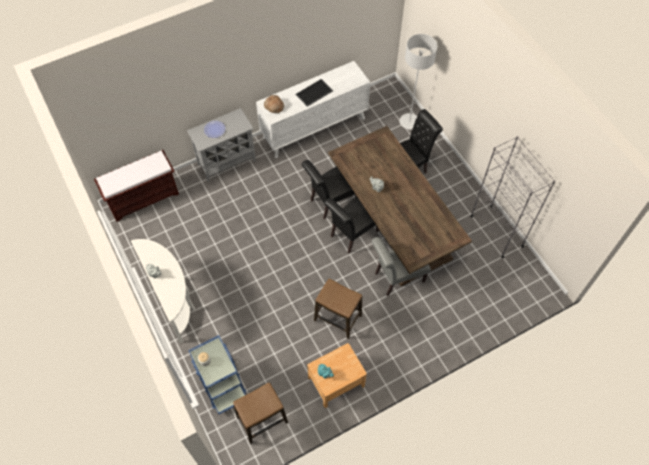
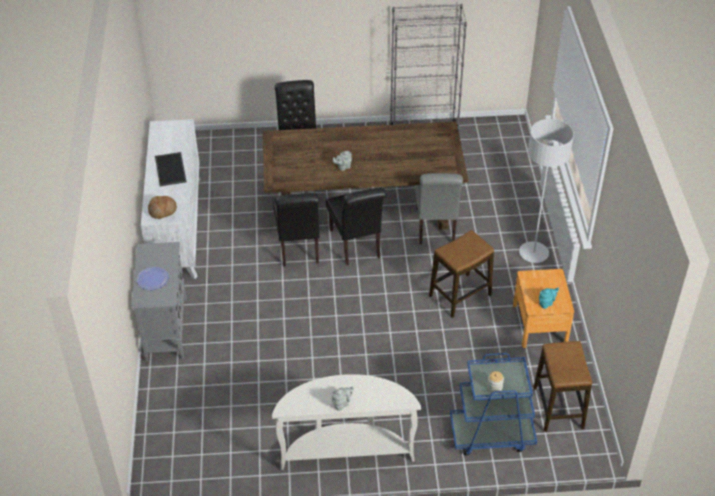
camera: 65 degrees left, 15 degrees down
(144, 198) = (159, 438): brown bench -> none
(409, 122) = (234, 144): grey floor lamp -> grey floor lamp (533, 253)

